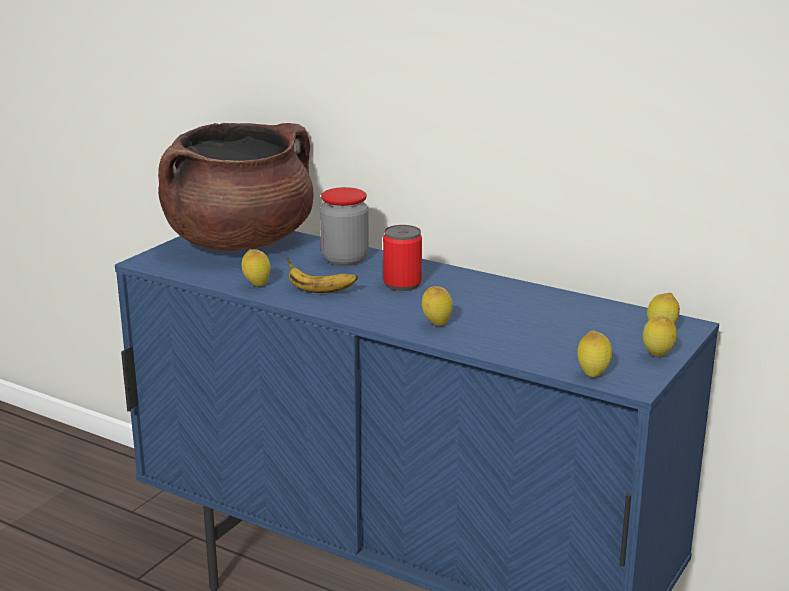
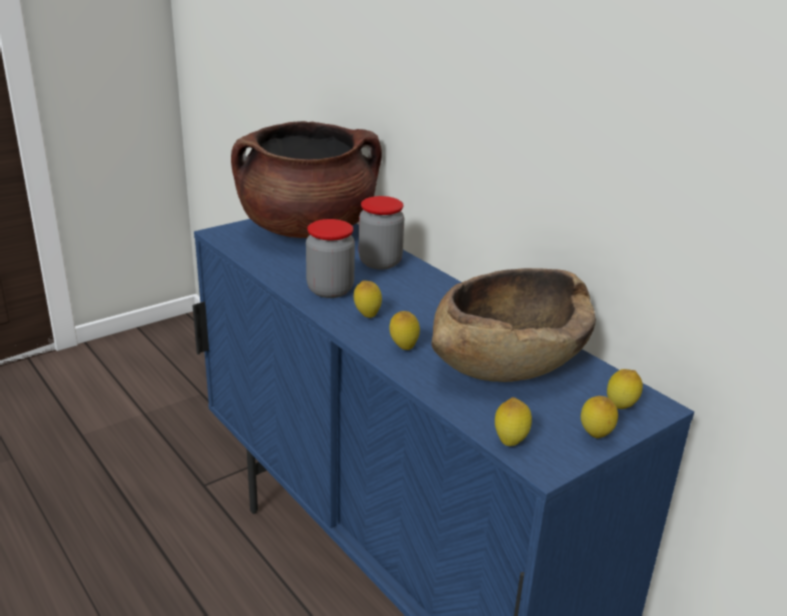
camera: 20 degrees right, 5 degrees up
(257, 285) = (284, 273): lemon -> lemon (367, 315)
(319, 291) = (330, 290): banana -> jar
(402, 284) = (408, 298): can -> none
(538, 315) = (509, 359): none -> brown bowl

